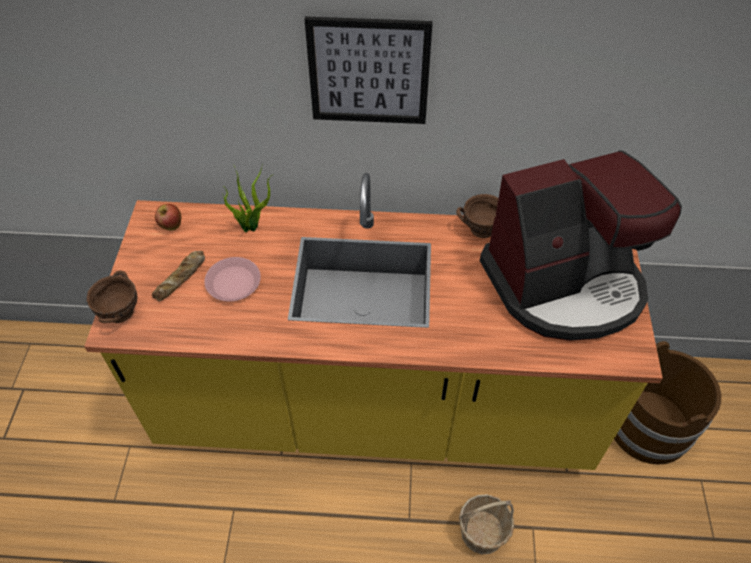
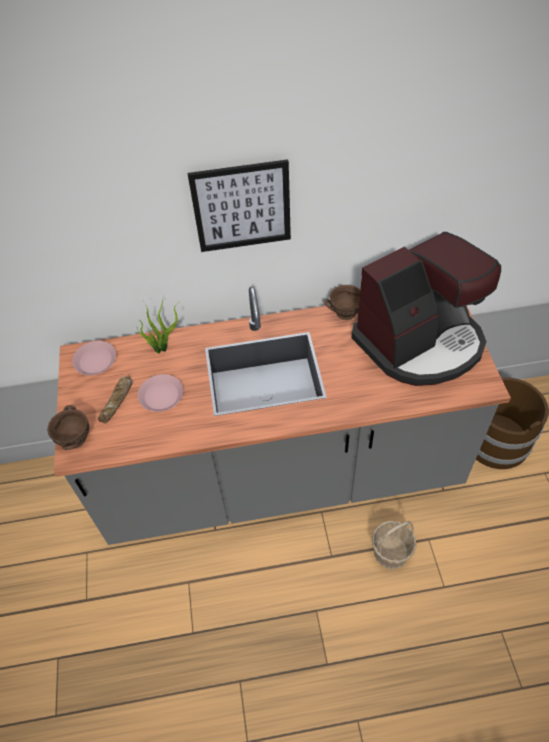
camera: 10 degrees left, 0 degrees up
(171, 226) = (95, 361): apple -> pink plate
(375, 408) = (281, 475): yellow counter -> grey counter

